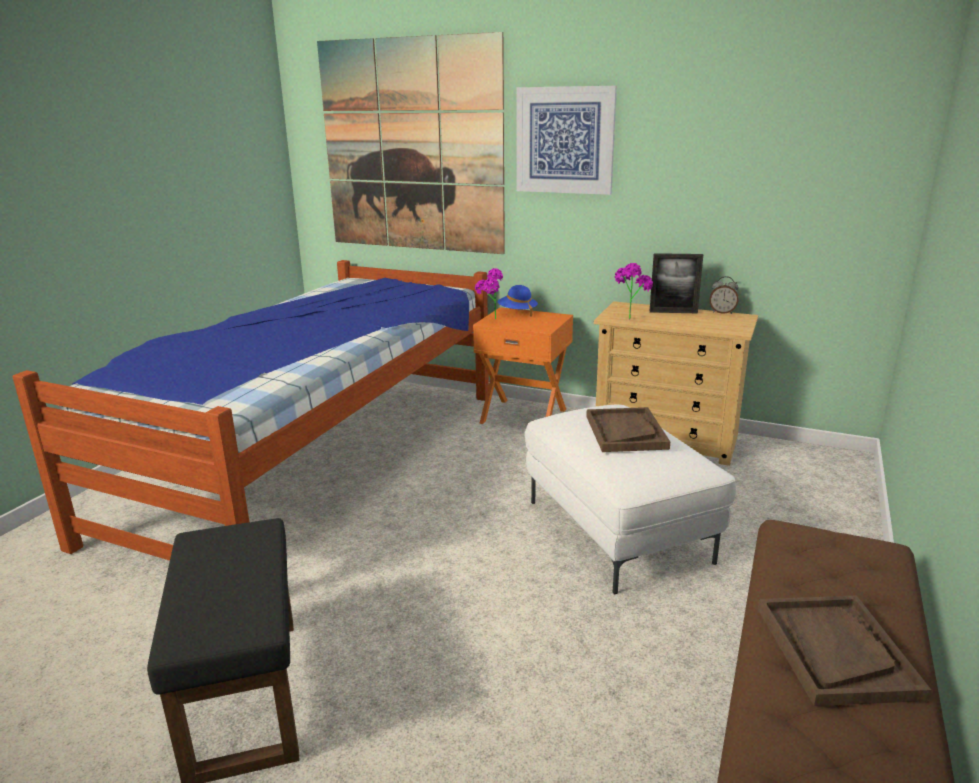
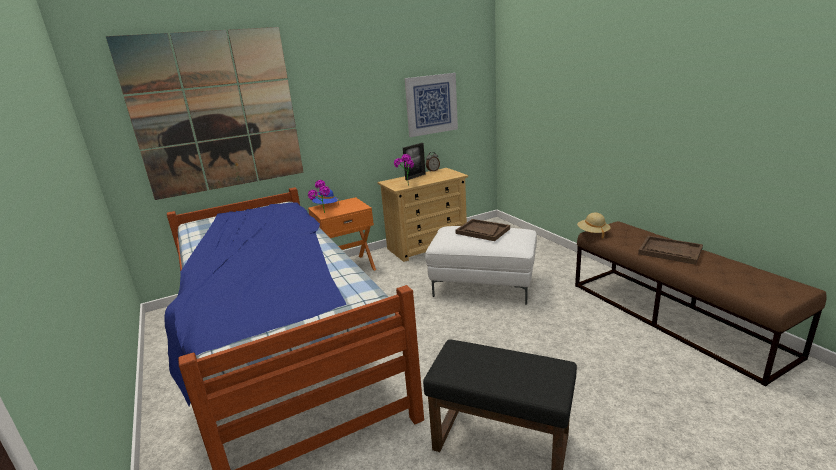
camera: 50 degrees left, 0 degrees up
(565, 140) = (330, 93): picture -> picture (431, 104)
(785, 531) = (593, 233): none -> beige hat

